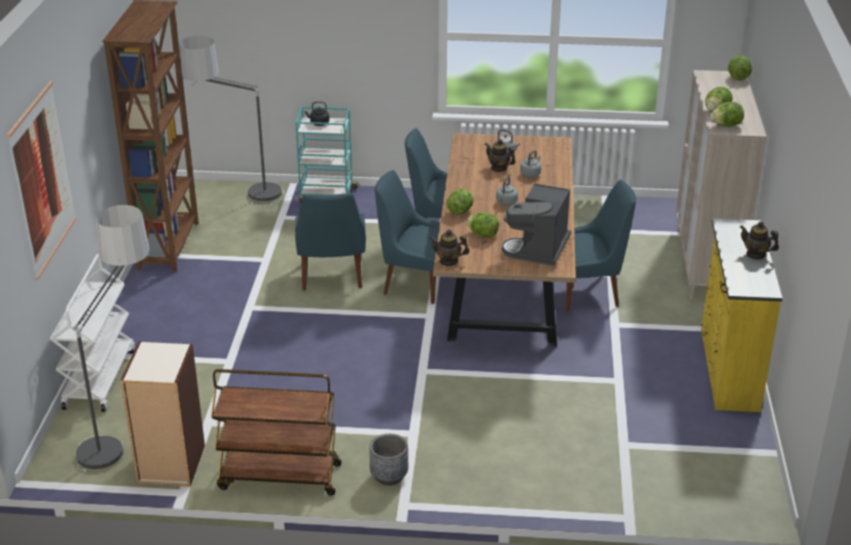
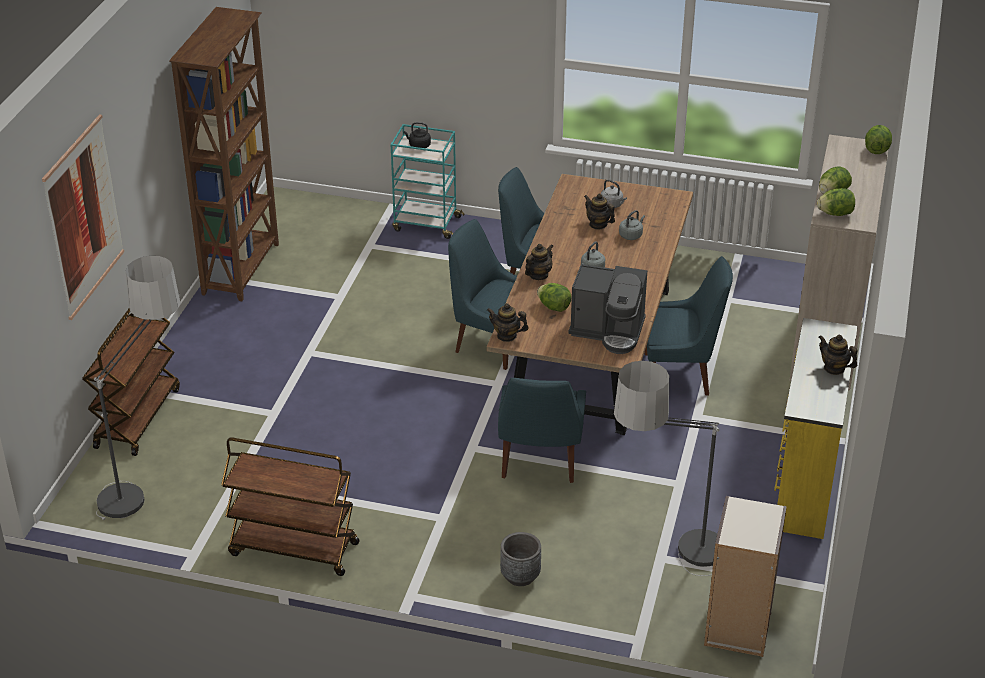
camera: 10 degrees right, 5 degrees up
(99, 378) = (137, 417): white cart -> brown cart
(171, 465) = (188, 522): bookcase -> bookcase (737, 627)
(241, 202) = (330, 223): floor lamp -> floor lamp (668, 563)
(332, 277) = (405, 325): blue chair -> blue chair (539, 462)
(389, 477) = (404, 563): grey planter -> grey planter (520, 576)
(460, 211) = (538, 275): lettuce -> teapot
(538, 249) = (608, 331): coffee machine -> coffee machine turned 105 degrees counterclockwise

